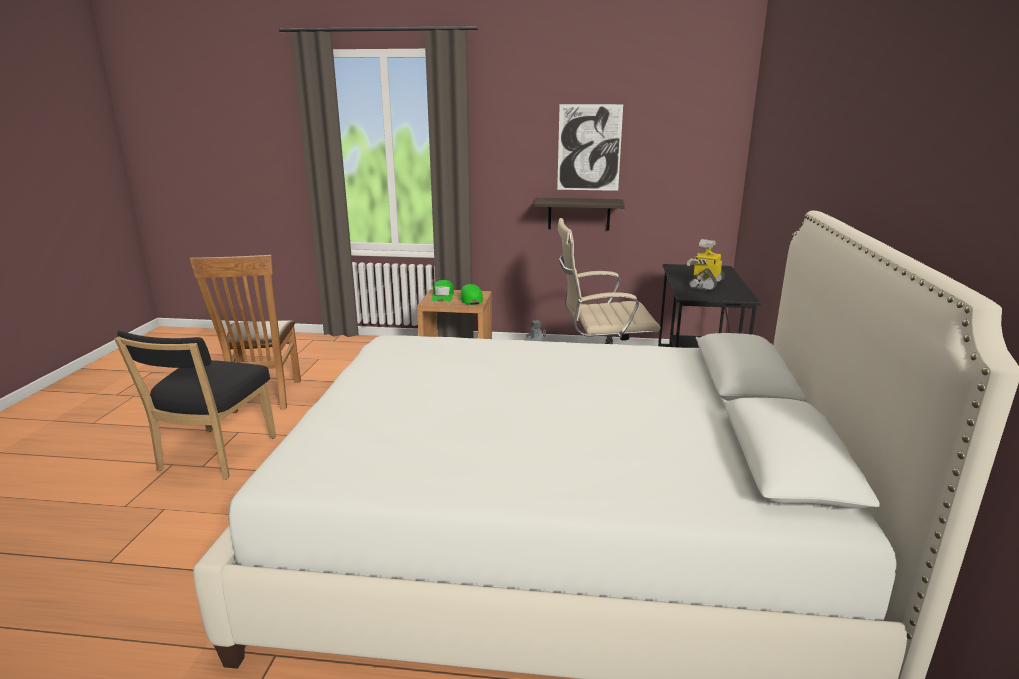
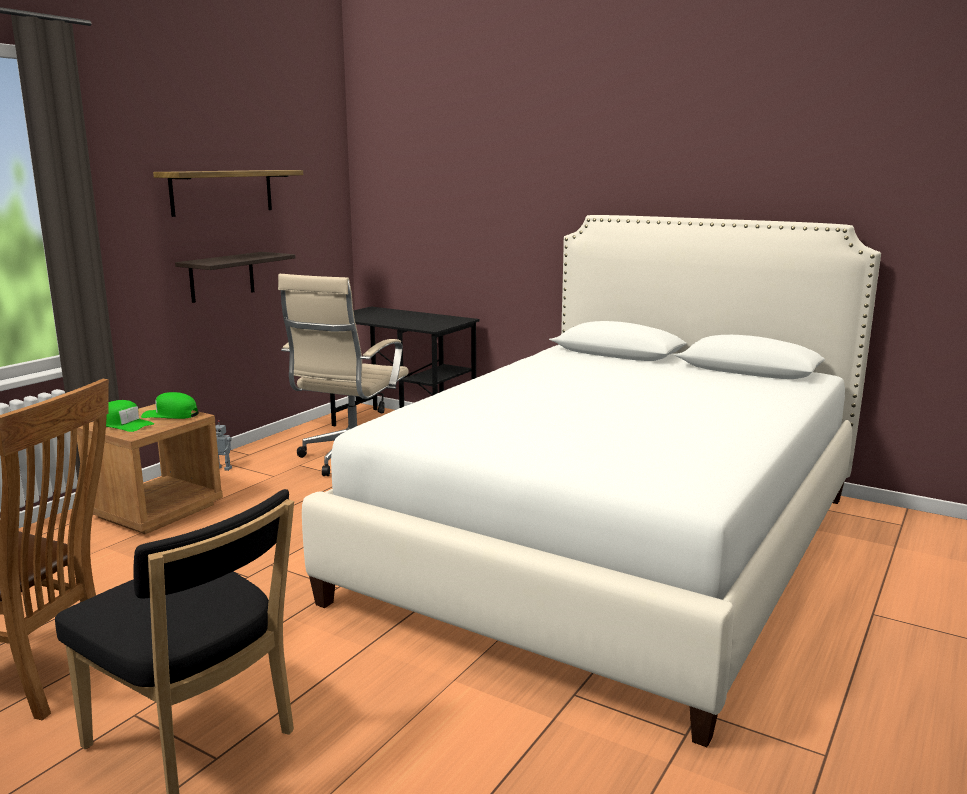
camera: 65 degrees left, 5 degrees down
(589, 148) = (222, 192): picture -> shelf
(705, 284) = (409, 319): toy robot -> none

